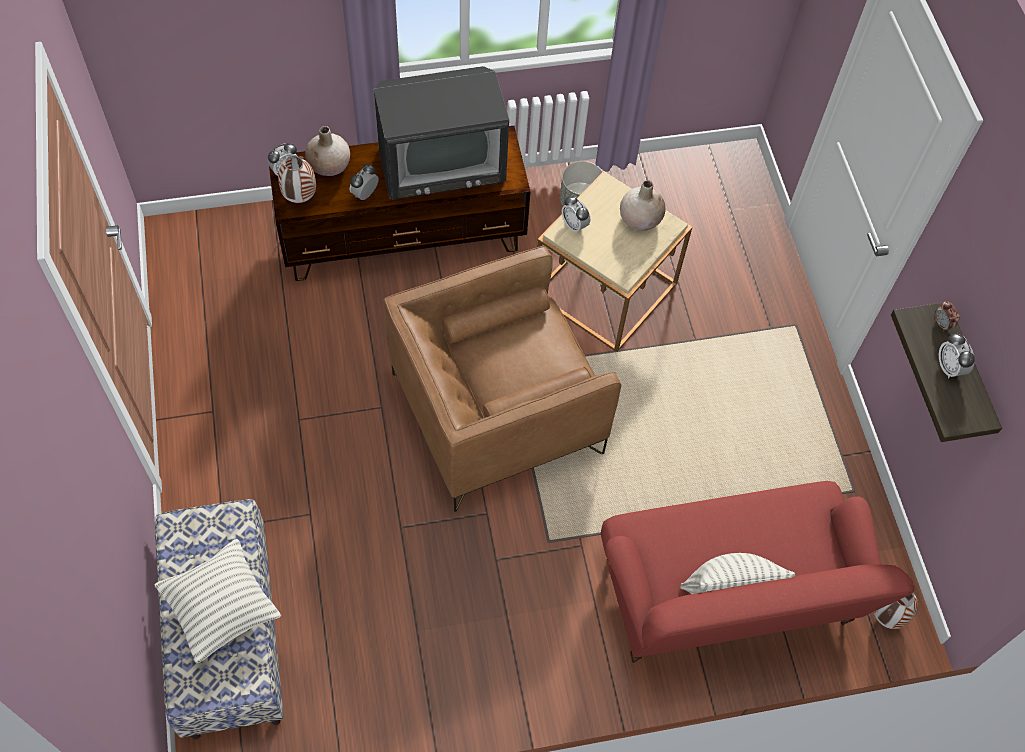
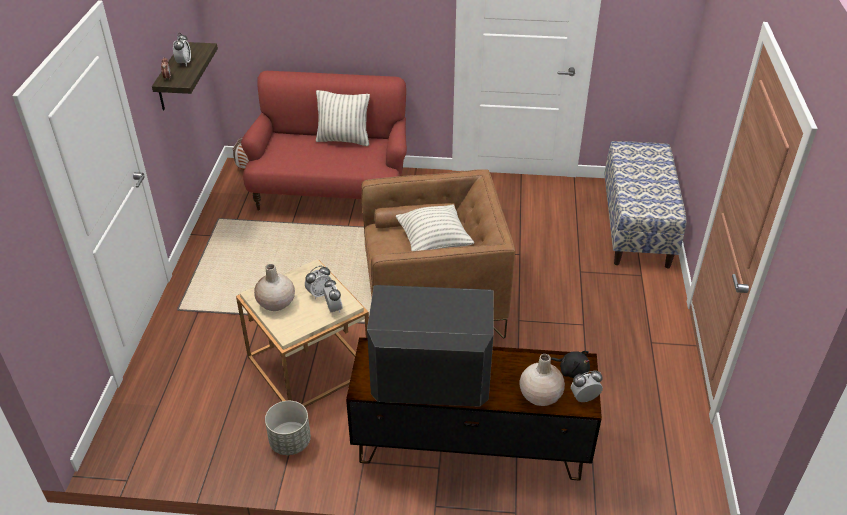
camera: 160 degrees left, 20 degrees down
(222, 608) = (640, 175): pillow -> pillow (434, 243)
(300, 198) = (572, 370): vase -> black plush toy
(365, 194) = (510, 363): alarm clock -> alarm clock (319, 293)

